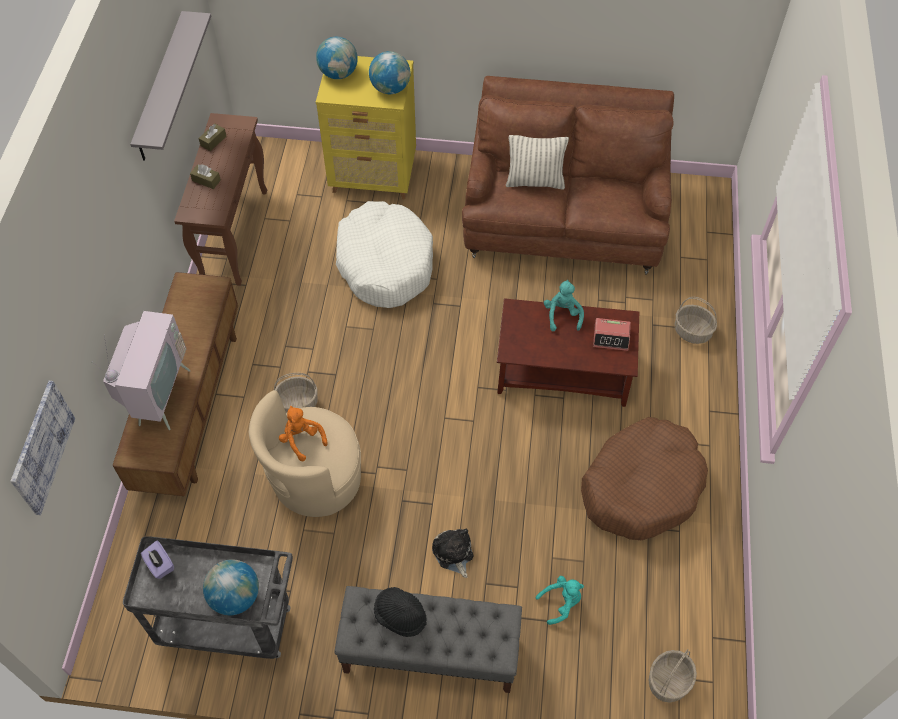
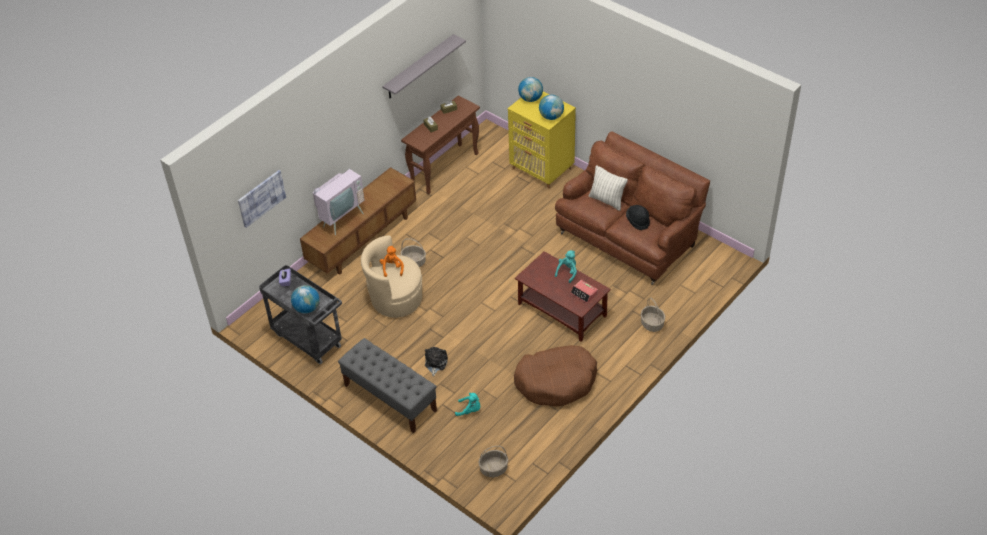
camera: 35 degrees right, 10 degrees down
(385, 263) = (511, 216): white dog bed -> none
(400, 615) = (377, 360): black hat -> black hat (638, 221)

